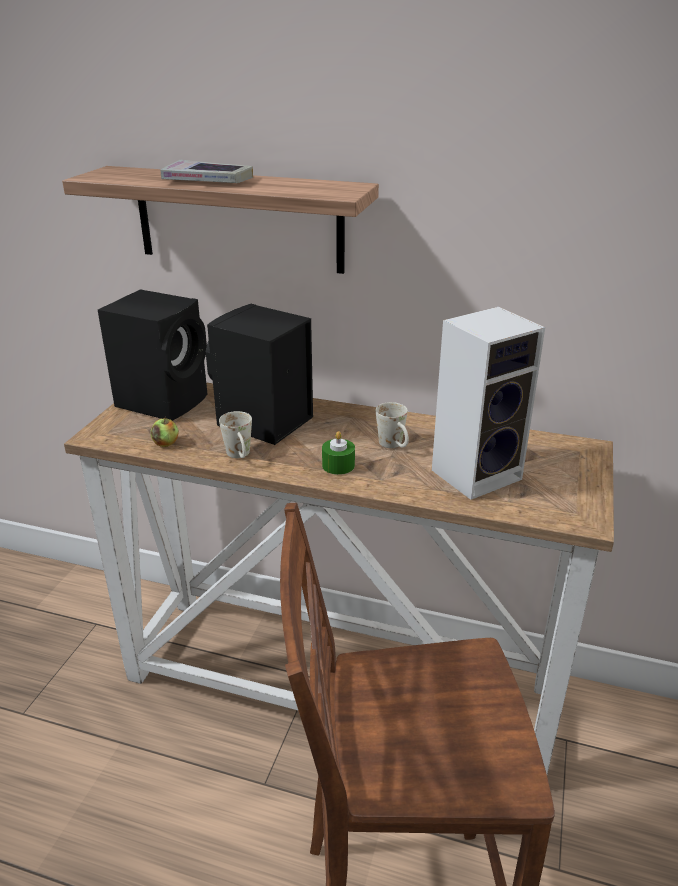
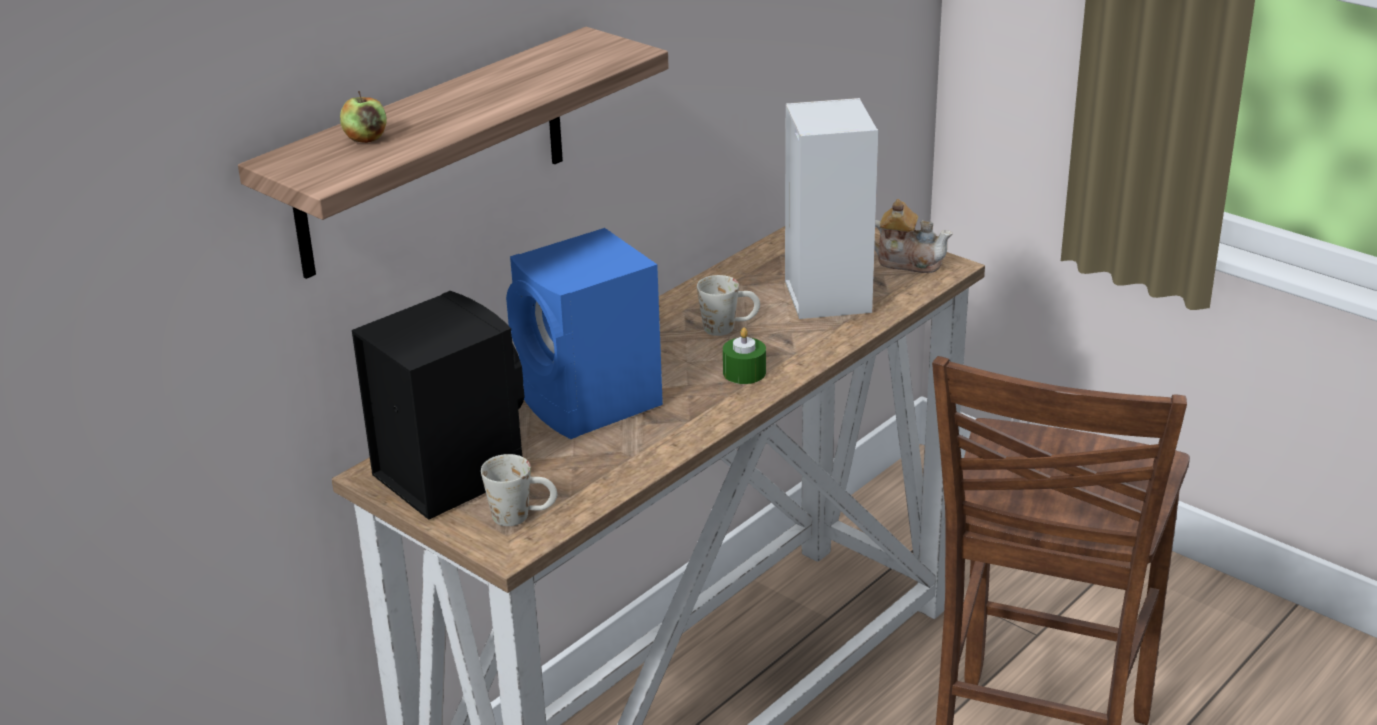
camera: 65 degrees left, 0 degrees up
(166, 443) = (585, 487): apple -> apple (365, 138)
(208, 181) = (458, 108): book -> none
(240, 456) = (668, 435): white mug -> white mug (522, 516)
(262, 423) = (592, 404): black speaker -> blue speaker
(572, 499) = (907, 261): none -> teapot

